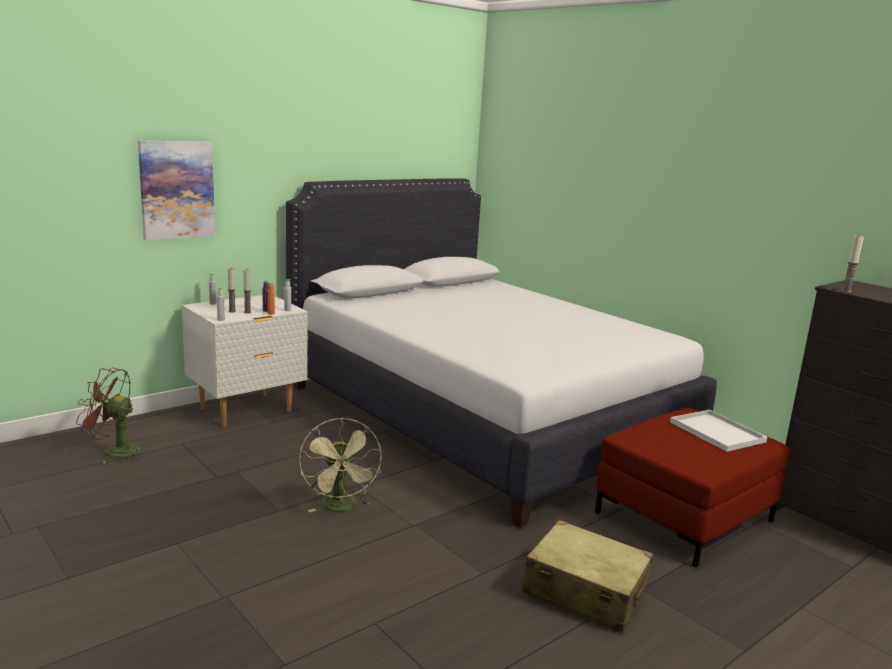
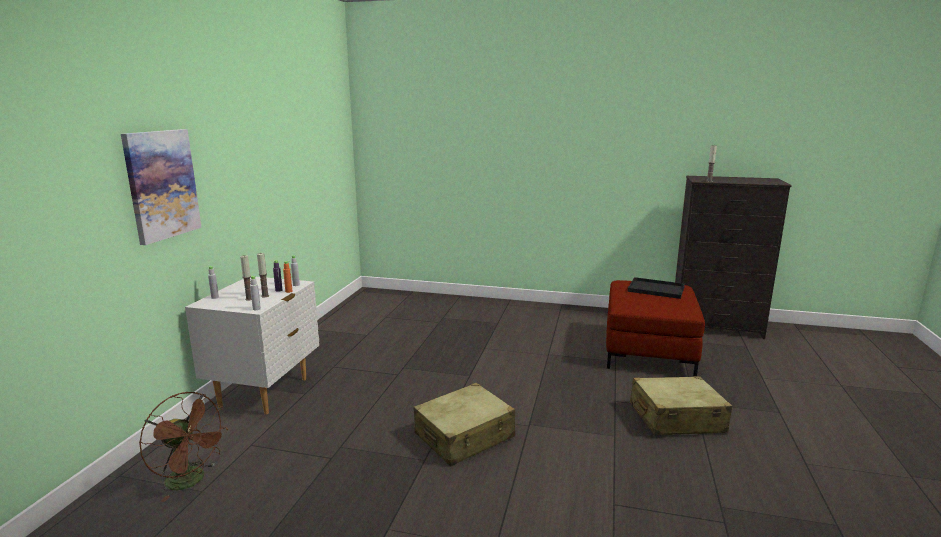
camera: 35 degrees left, 0 degrees up
(114, 451) = (191, 481): brown fan -> brown fan turned 120 degrees counterclockwise
(341, 508) = (464, 436): green fan -> beige suitcase
(482, 416) = (451, 332): white bed -> none
(718, 432) = (657, 289): white tray -> black tray

